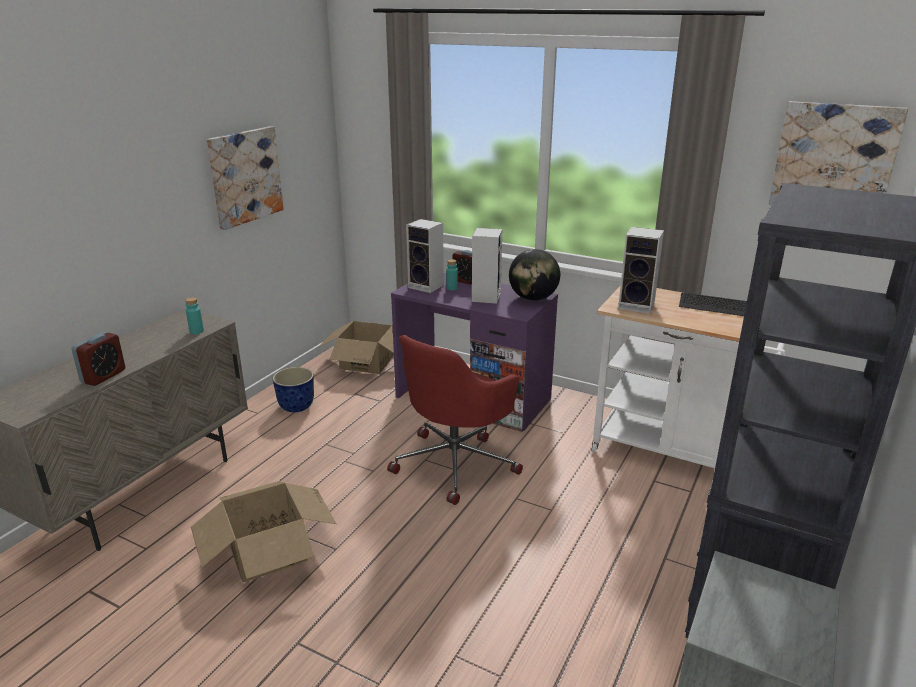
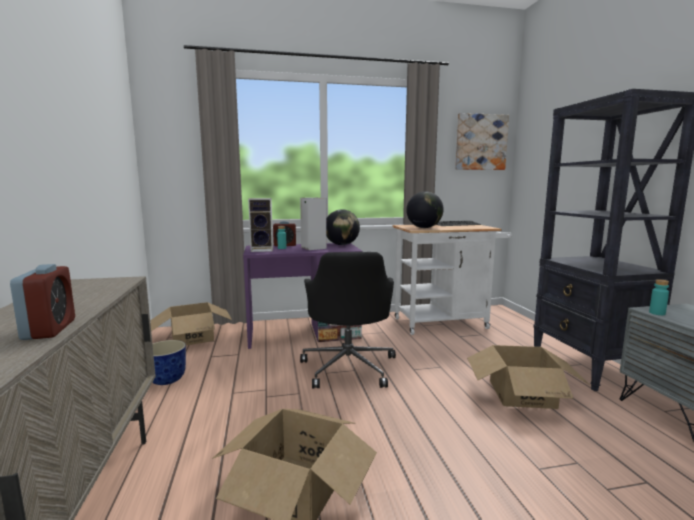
camera: 40 degrees left, 15 degrees down
(196, 331) = (114, 286): turquoise bottle -> turquoise bottle (657, 313)
(245, 176) = (92, 157): picture -> none
(456, 463) = (349, 367): red office chair -> black office chair
(584, 588) = (522, 393): none -> cardboard box
(638, 306) = (424, 228): speaker -> globe

